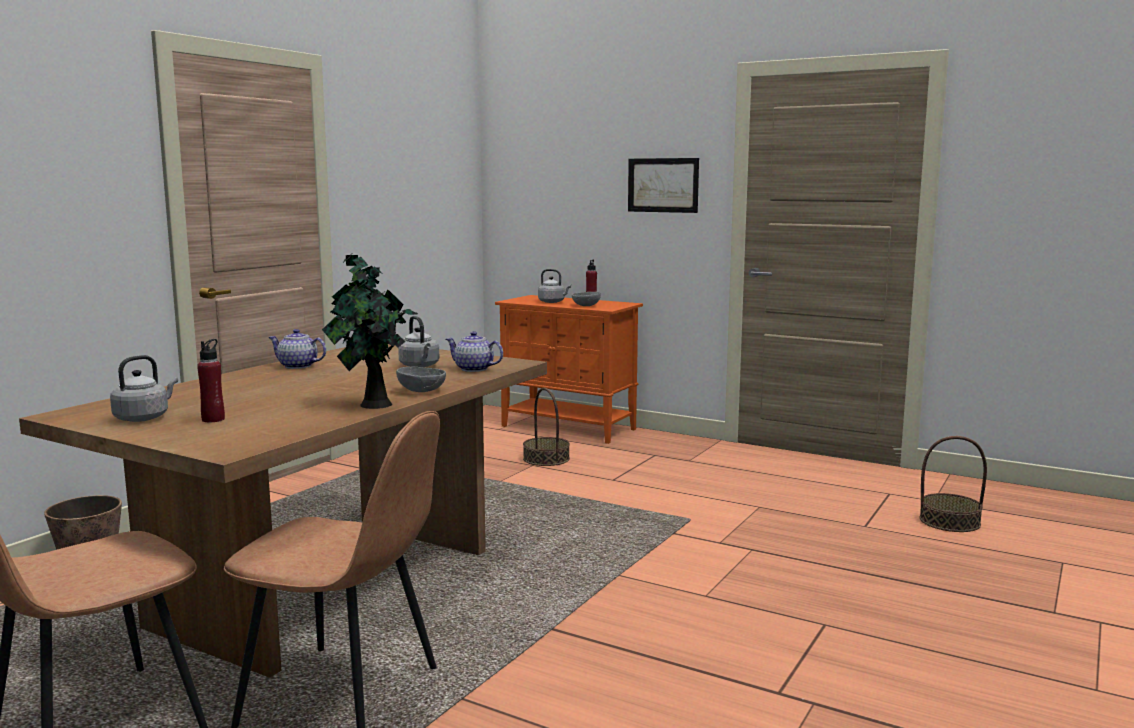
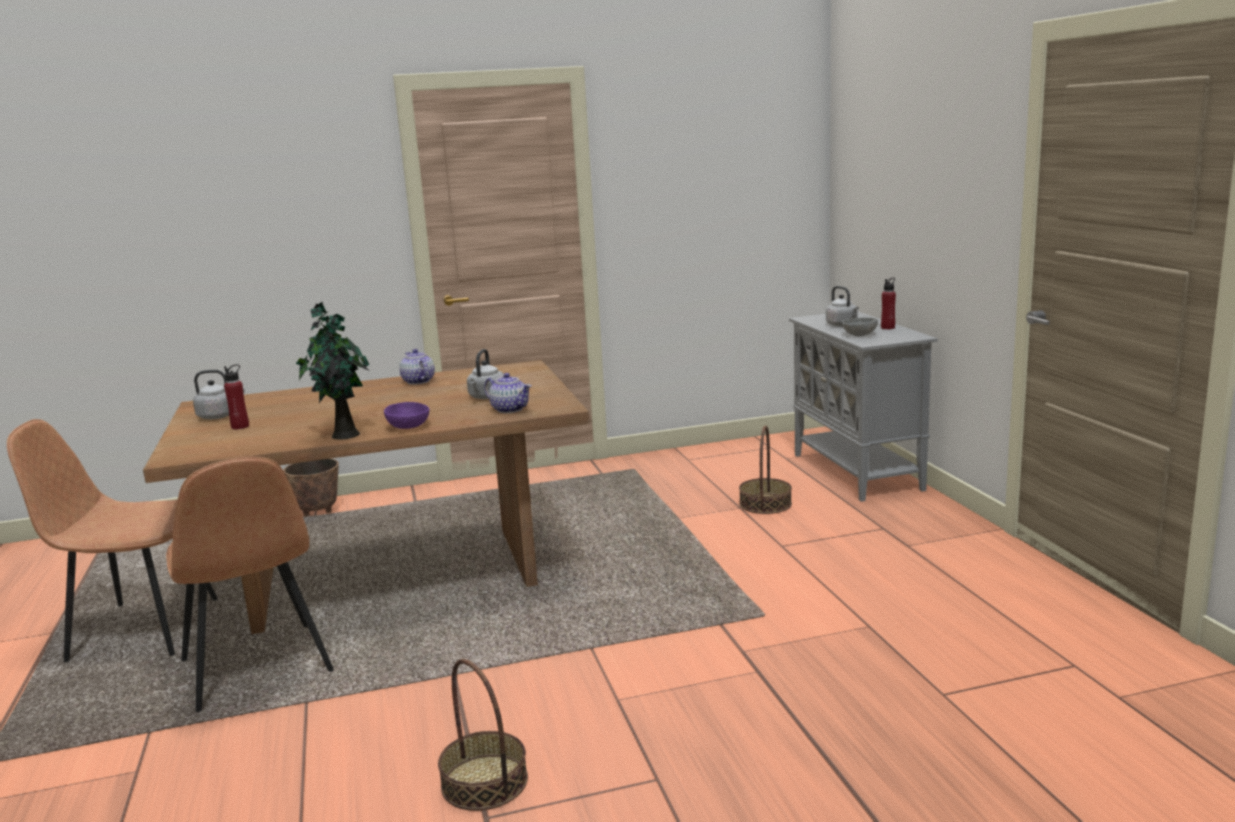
camera: 45 degrees right, 5 degrees up
(422, 391) = (409, 427): grey bowl -> purple bowl
(474, 369) = (509, 409): teapot -> teapot turned 150 degrees clockwise
(569, 428) = (857, 472): orange cabinet -> grey cabinet
(663, 185) = (962, 189): picture -> none
(949, 521) = (1075, 732): basket -> basket (485, 782)

